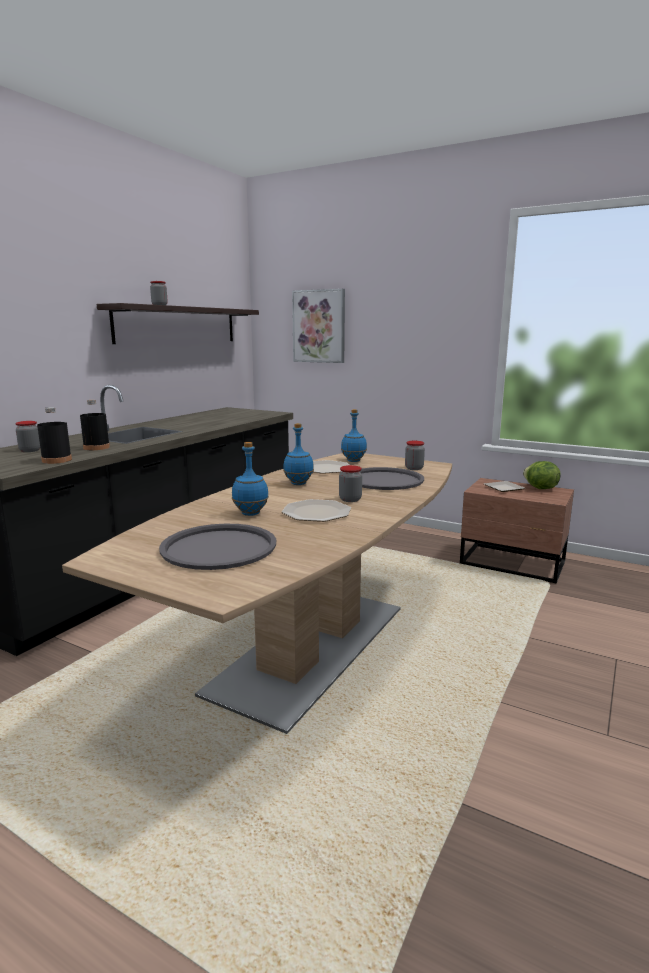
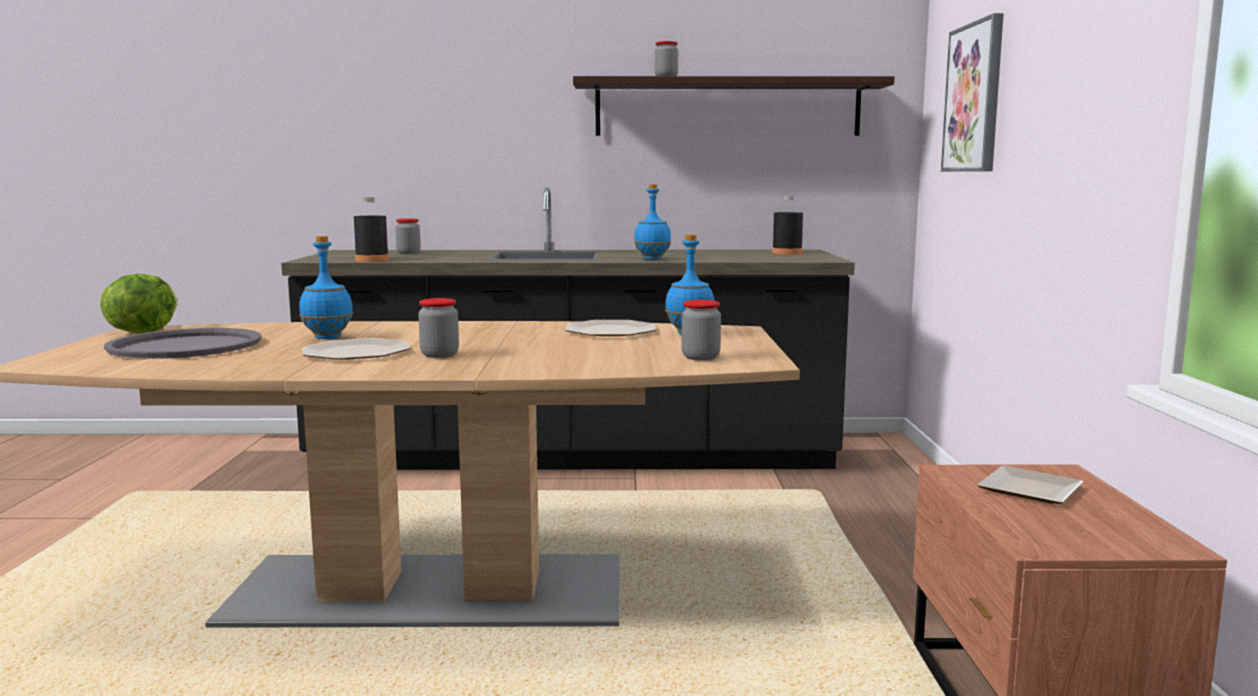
camera: 60 degrees right, 5 degrees down
(96, 447) = (449, 258): black bottle -> black bottle (787, 253)
(298, 483) = (499, 333): blue bottle -> blue bottle (653, 259)
(384, 480) = (584, 354): grey tray -> none
(540, 488) = (1123, 522): lettuce -> lettuce (142, 332)

